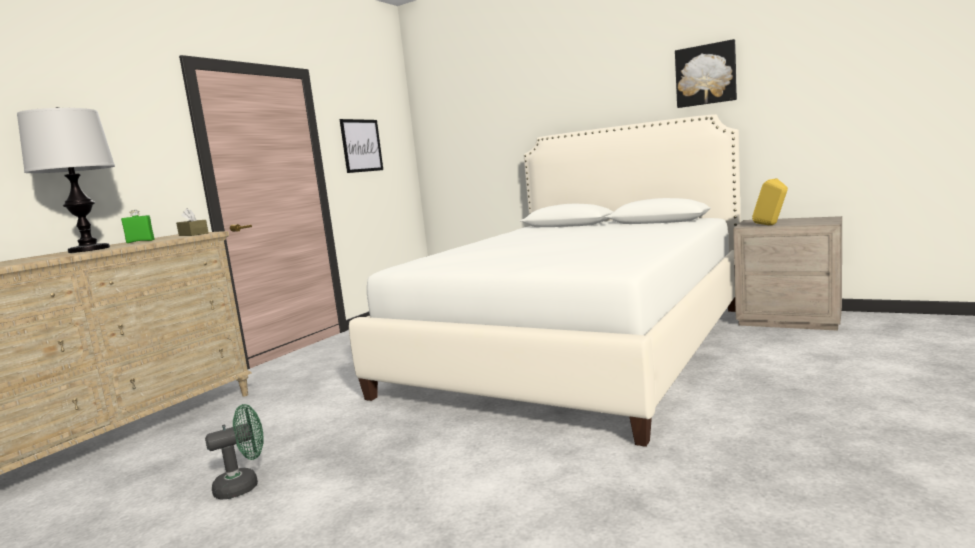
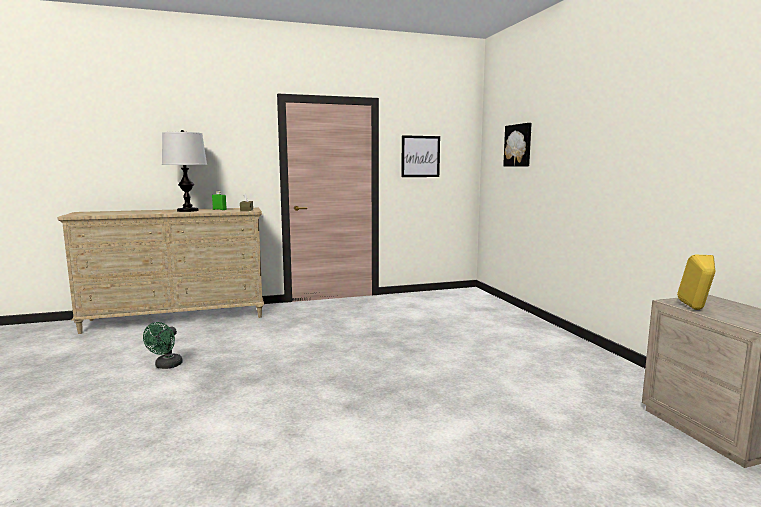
camera: 40 degrees right, 0 degrees up
(244, 485) = (166, 366): green fan -> green fan turned 90 degrees clockwise
(577, 348) = (466, 367): white bed -> none
(706, 75) = (702, 115): picture -> picture (518, 145)

